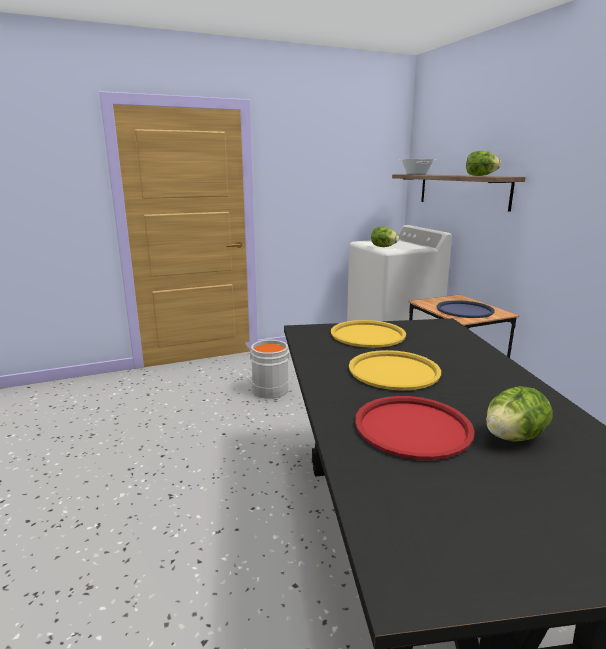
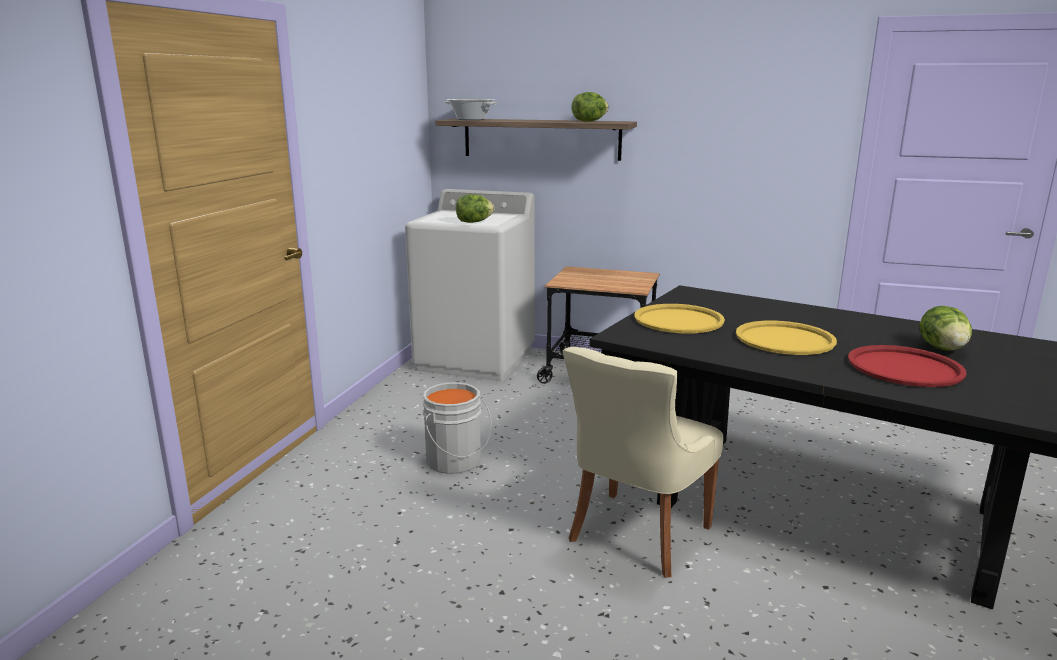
camera: 50 degrees left, 0 degrees up
(265, 475) = (636, 536): none -> beige chair
(464, 310) = (614, 280): blue tray -> none

